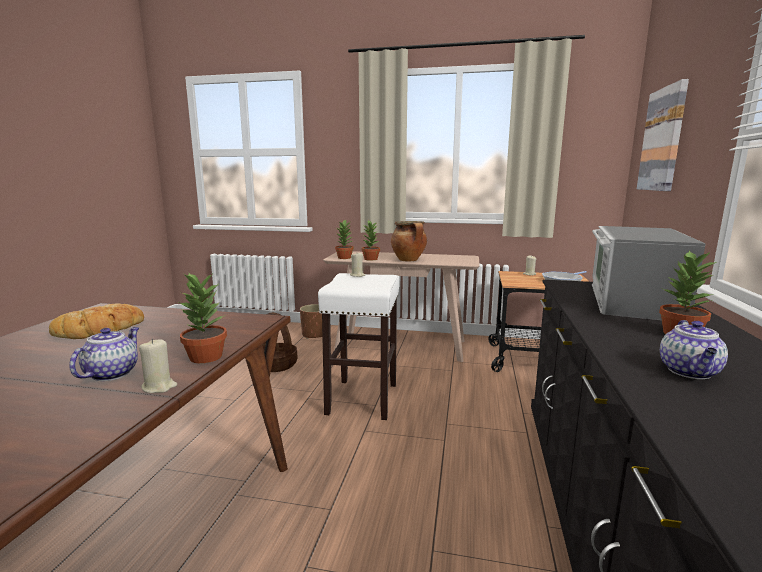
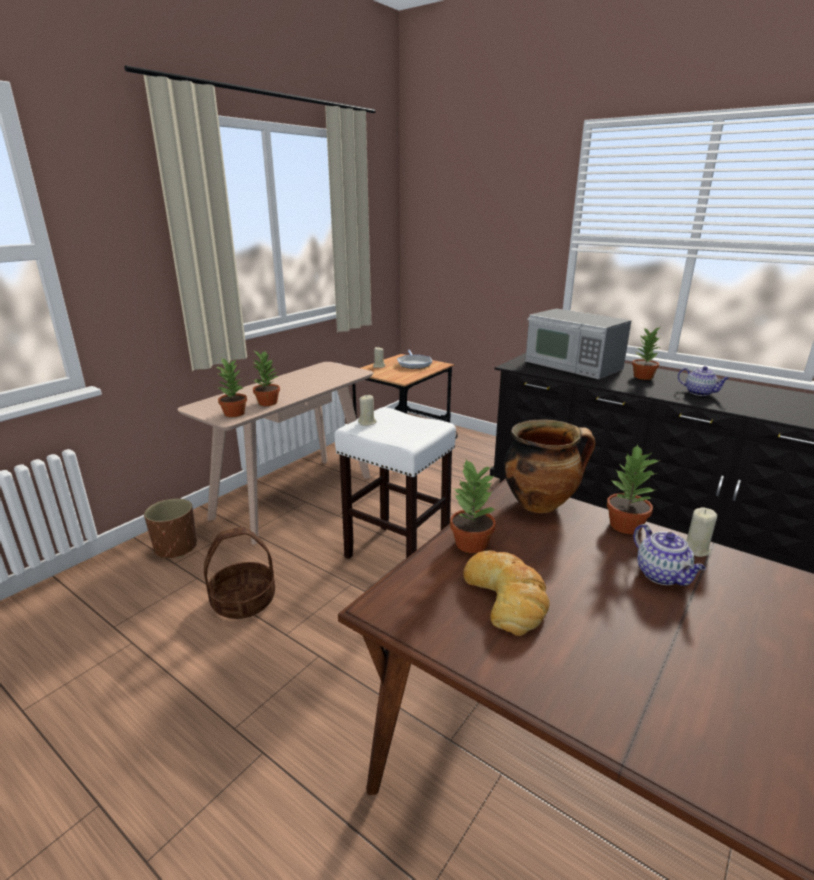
camera: 65 degrees left, 10 degrees up
(112, 373) = (662, 575): teapot -> teapot turned 150 degrees counterclockwise
(172, 315) = (470, 543): none -> potted plant
(409, 260) = (305, 388): cooking pot -> cooking pot (540, 503)
(663, 140) = (462, 227): picture -> none

